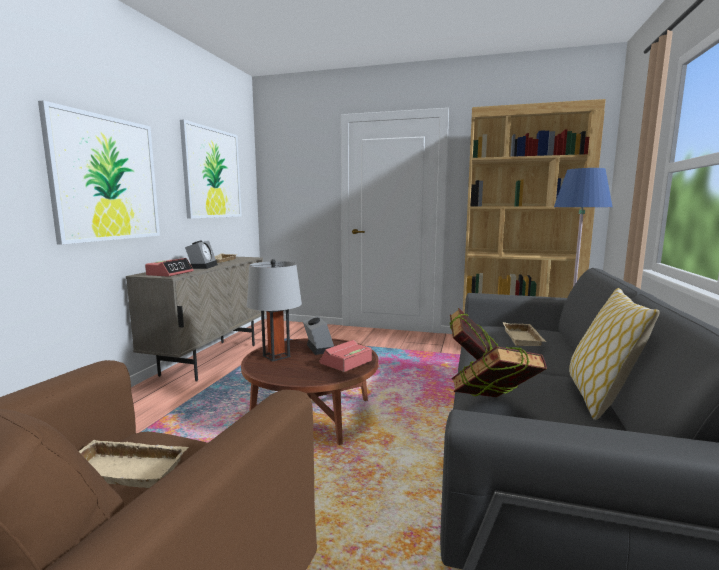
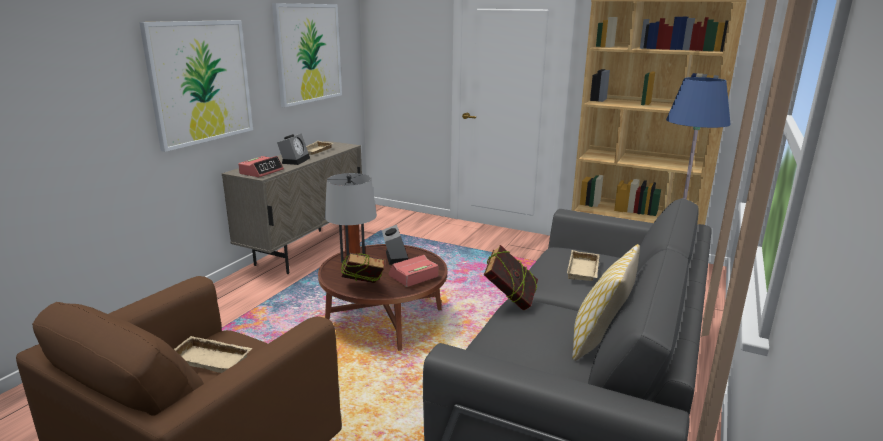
camera: 10 degrees right, 10 degrees up
(494, 408) = (497, 341): book -> book (363, 290)

